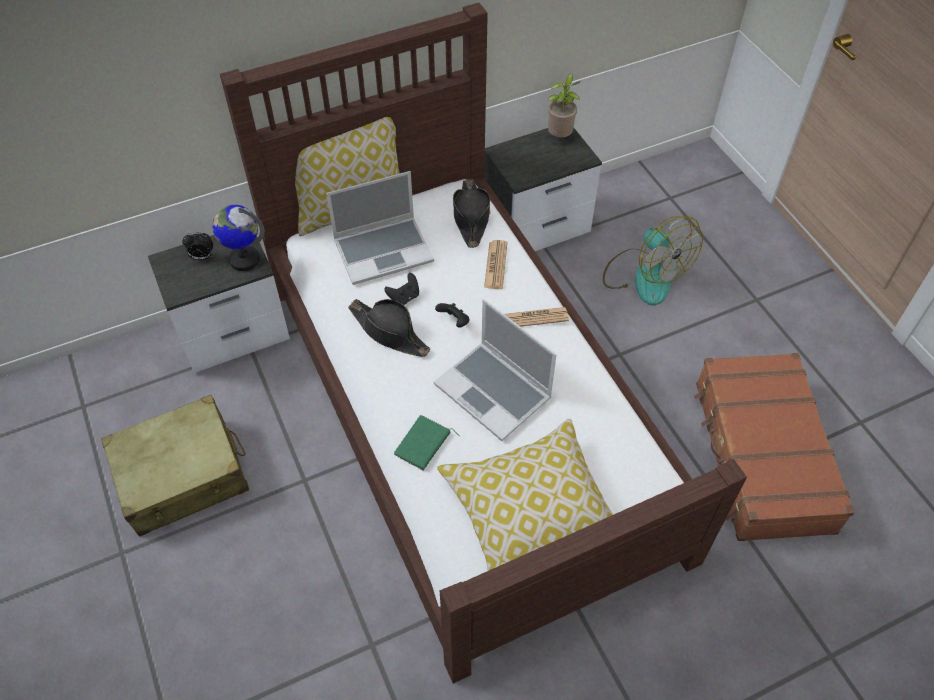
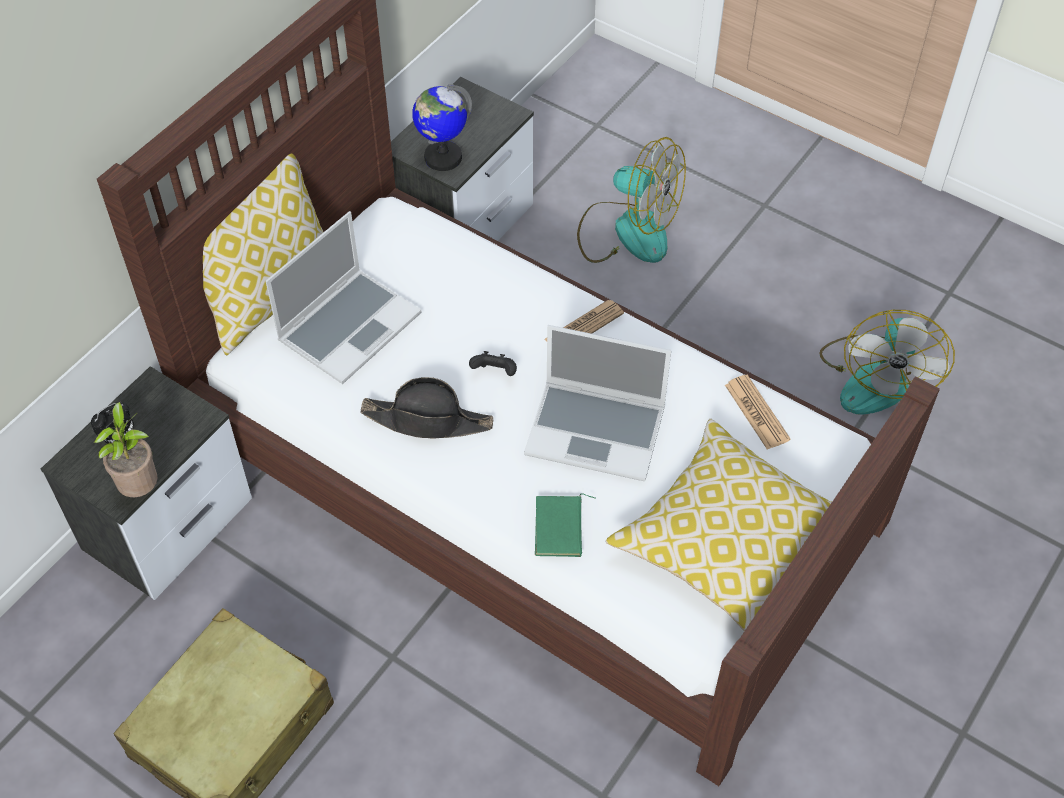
camera: 30 degrees left, 0 degrees up
(244, 259) = (178, 415): globe -> globe (442, 157)
(404, 297) = (415, 371): black game controller -> none
(471, 217) = (426, 241): black hat -> none
(495, 265) = (496, 286): newspaper -> newspaper (756, 412)
(560, 136) = (464, 99): potted plant -> potted plant (141, 487)
(761, 456) = (876, 377): brown suitcase -> fan

